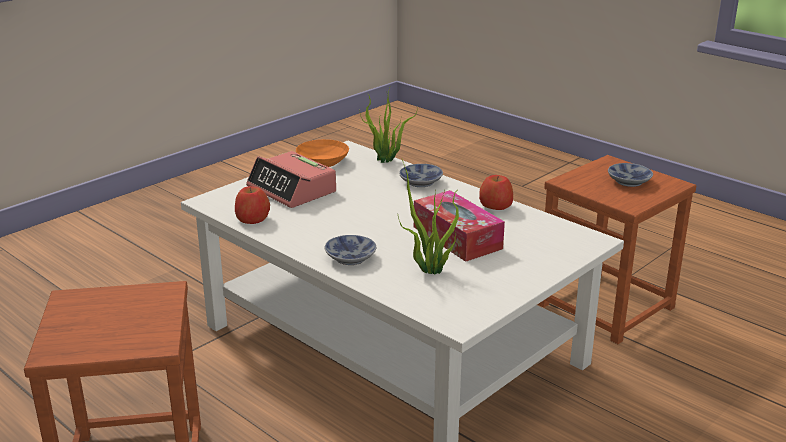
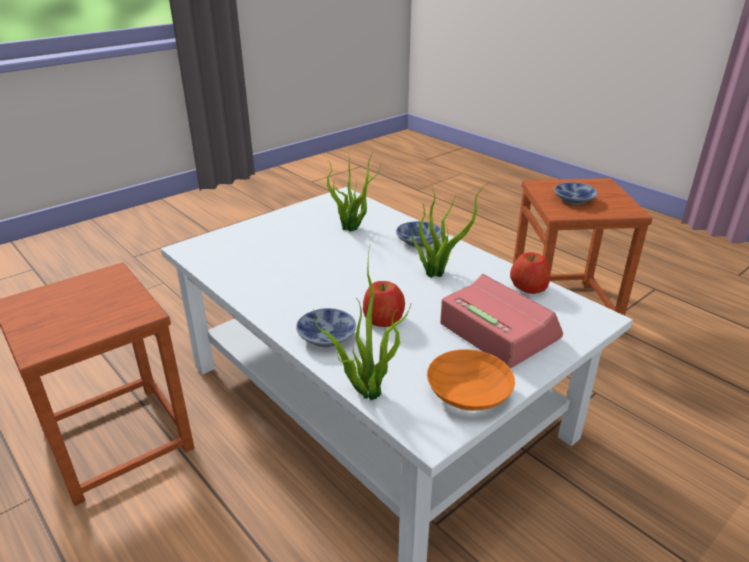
camera: 175 degrees left, 5 degrees up
(333, 227) = (437, 273): none -> potted plant
(457, 237) = (315, 256): tissue box -> none
(495, 206) = (253, 292): apple -> apple (383, 318)
(629, 182) = (67, 307): bowl -> bowl (573, 199)

